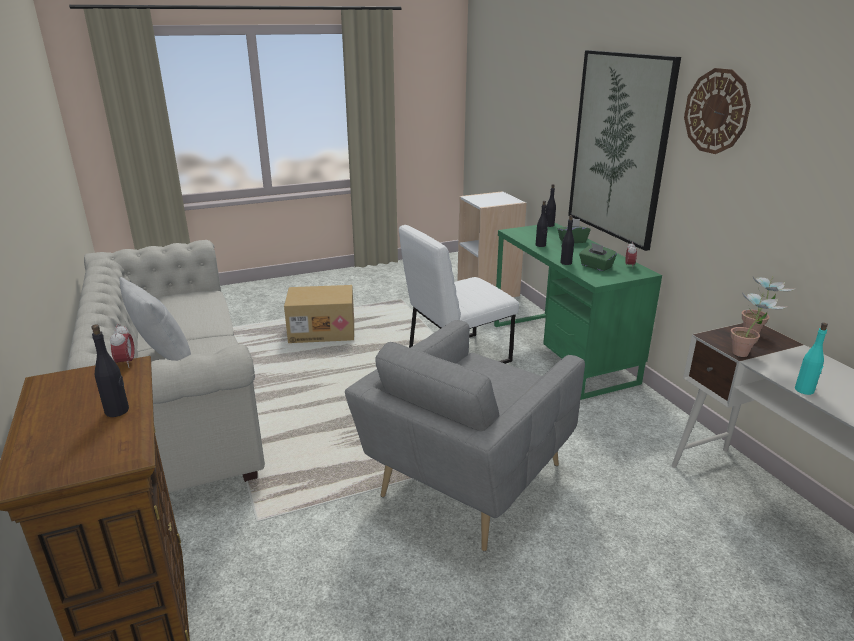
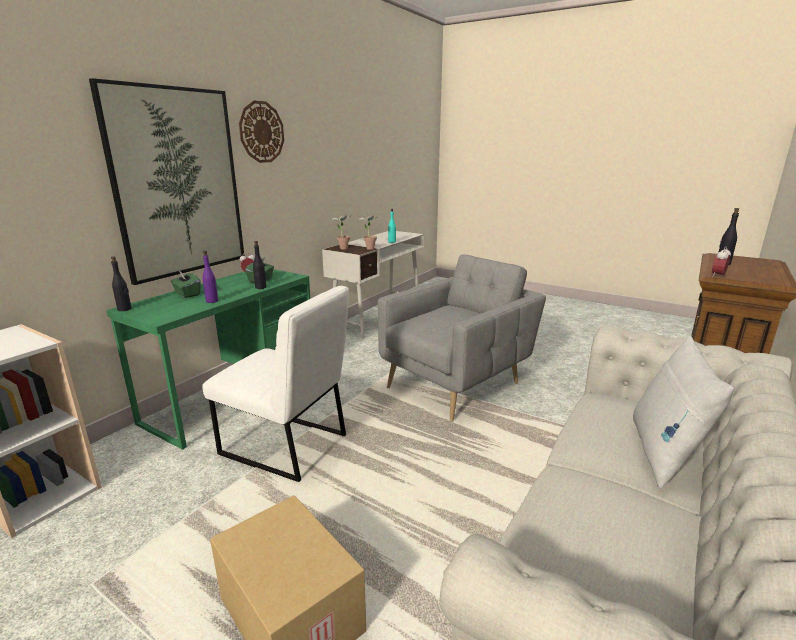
camera: 125 degrees left, 5 degrees down
(466, 484) = (458, 383): grey armchair -> grey armchair turned 45 degrees counterclockwise
(540, 245) = (212, 301): black bottle -> purple bottle

